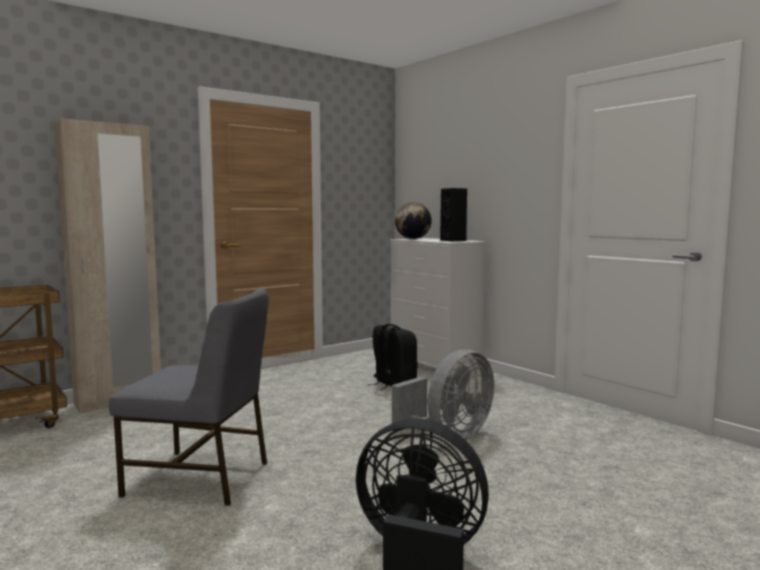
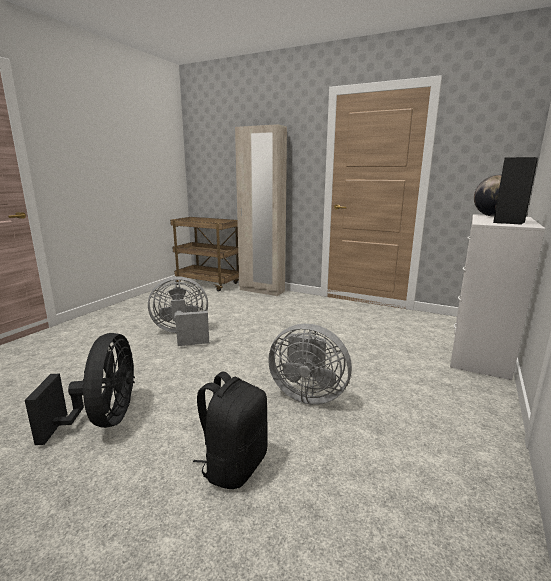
camera: 65 degrees right, 10 degrees up
(201, 478) = (183, 334): grey chair -> grey fan
(393, 384) = (393, 347): black backpack -> black backpack (234, 465)

